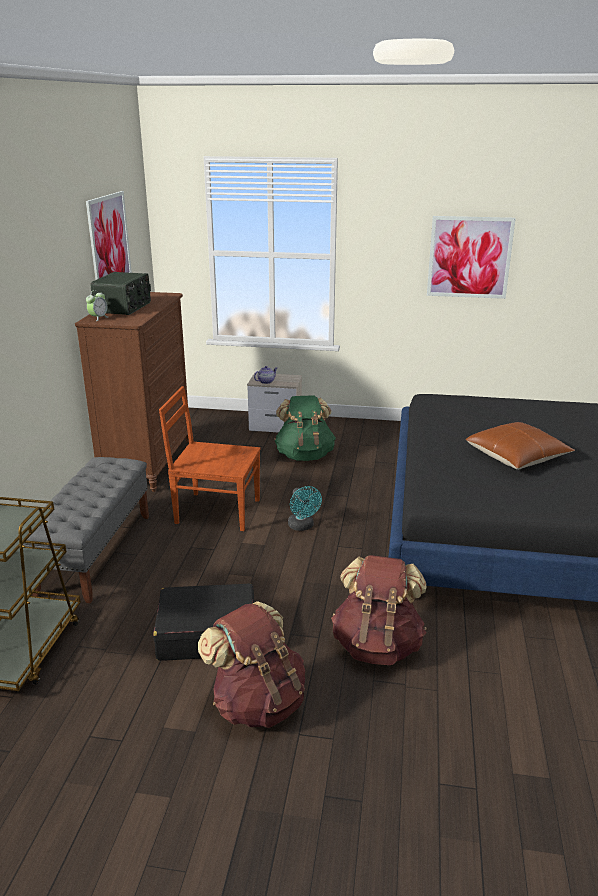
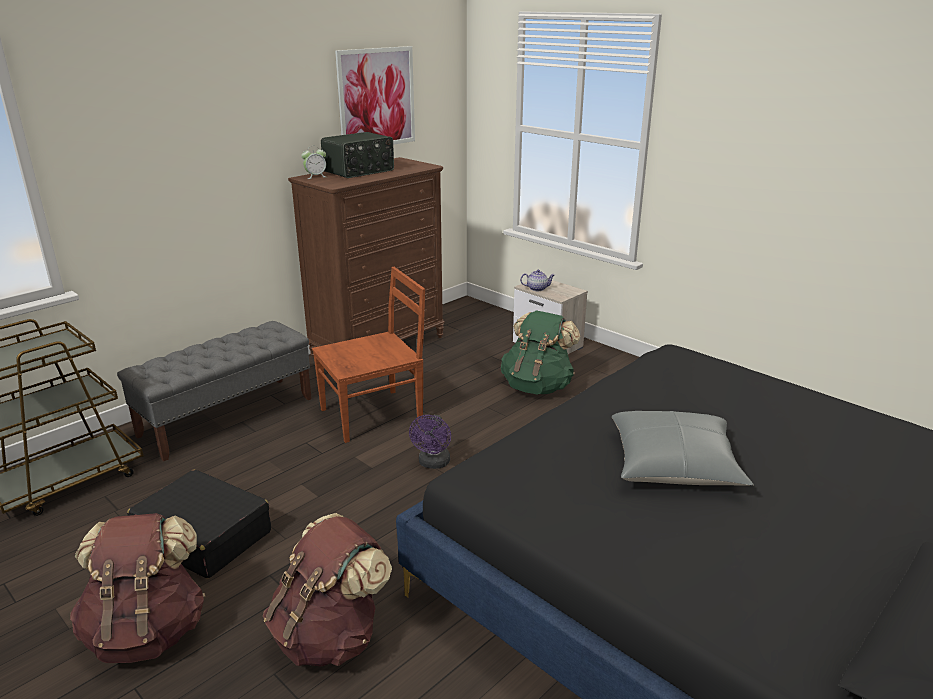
camera: 35 degrees right, 0 degrees up
(215, 511) = (374, 415): brown chair -> brown chair turned 105 degrees clockwise
(302, 527) = (433, 464): turquoise fan -> purple fan
(469, 257) = (823, 167): picture -> none
(517, 457) = (674, 465): brown pillow -> grey pillow

